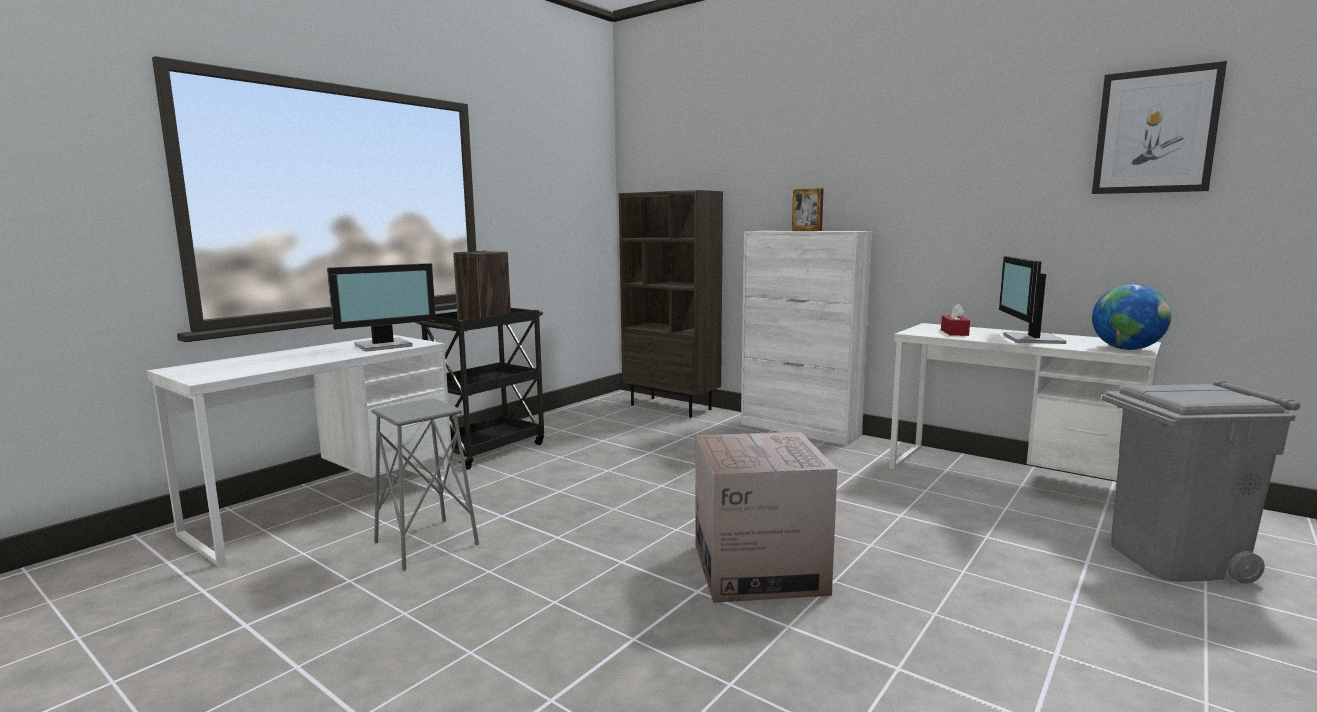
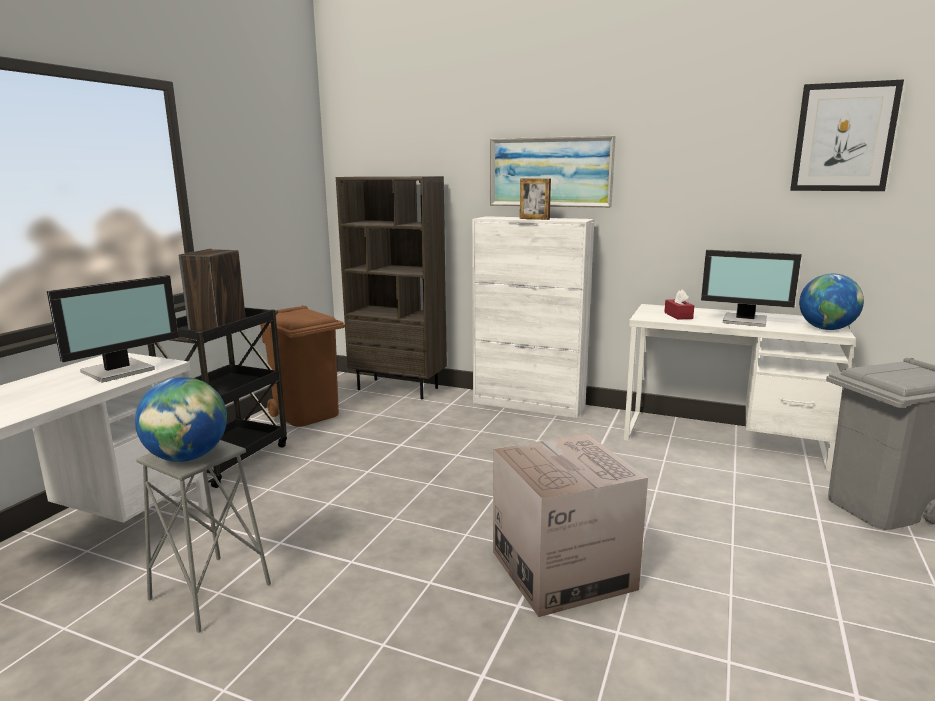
camera: 15 degrees left, 5 degrees up
(411, 411) = (187, 457): none -> globe
(574, 421) = (307, 414): none -> brown trash can
(828, 183) = (550, 172): none -> picture
(1030, 339) = (745, 321): monitor -> monitor turned 60 degrees counterclockwise

